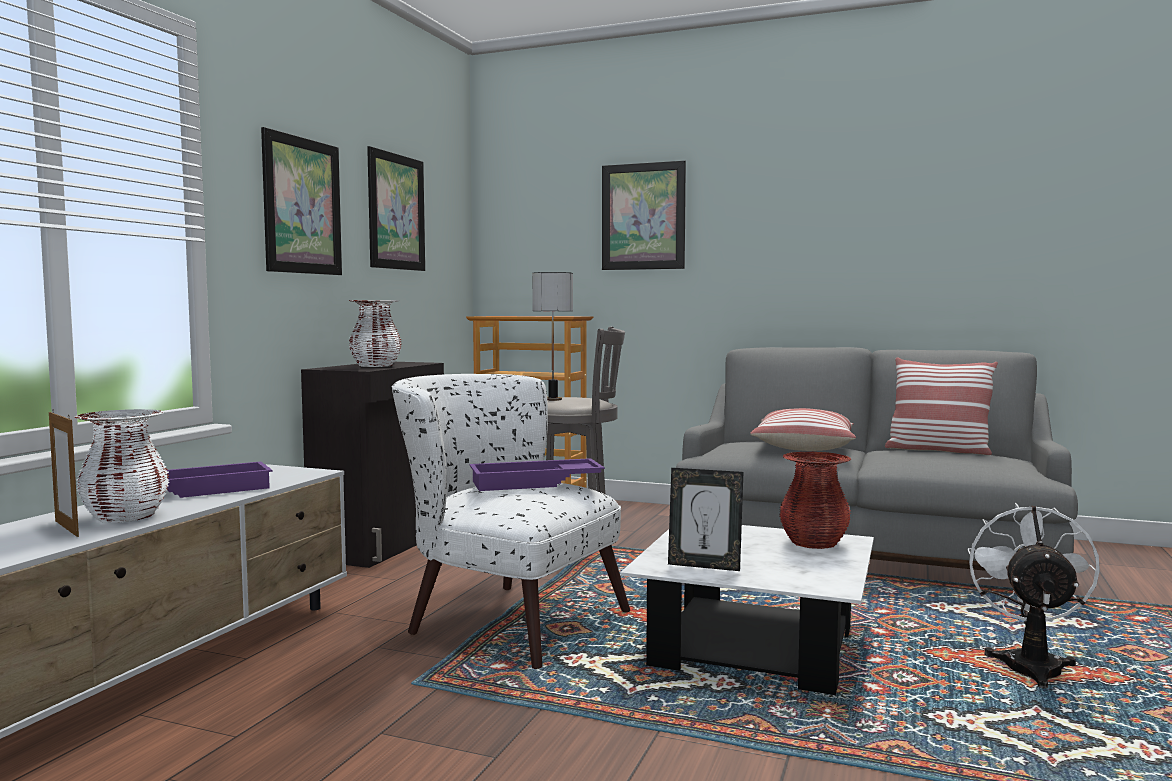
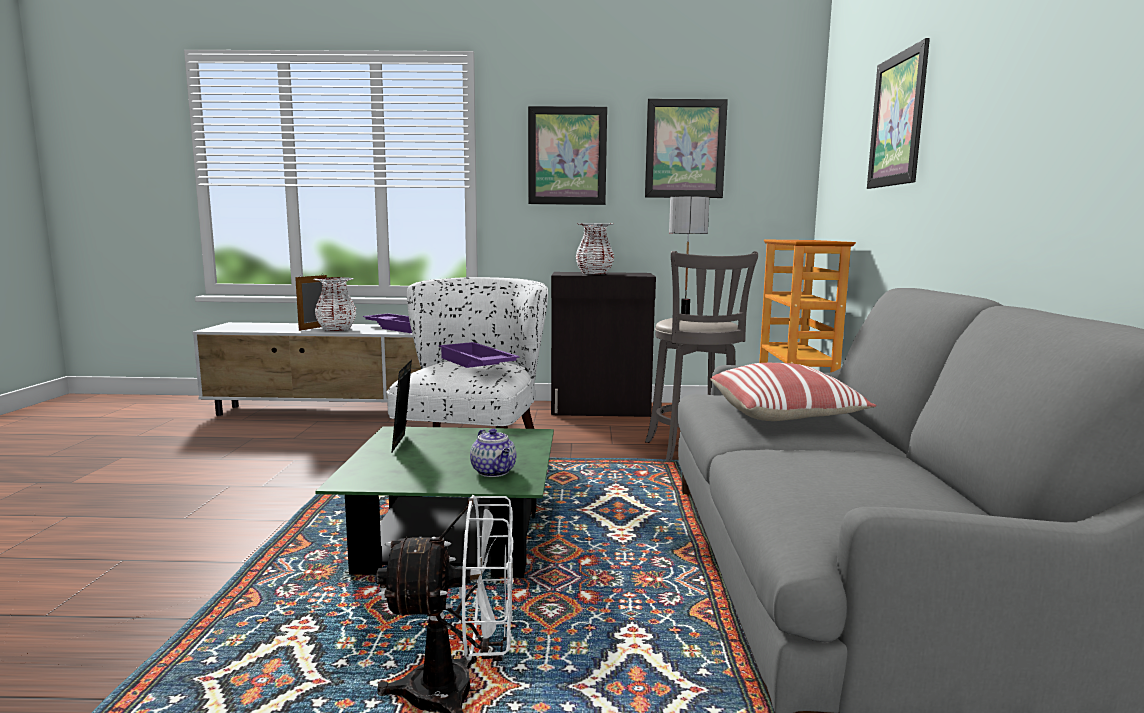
camera: 70 degrees right, 5 degrees up
(754, 647) = (453, 539): white coffee table -> green coffee table
(813, 543) = (494, 472): red vase -> teapot
(938, 450) = (905, 474): pillow -> none

